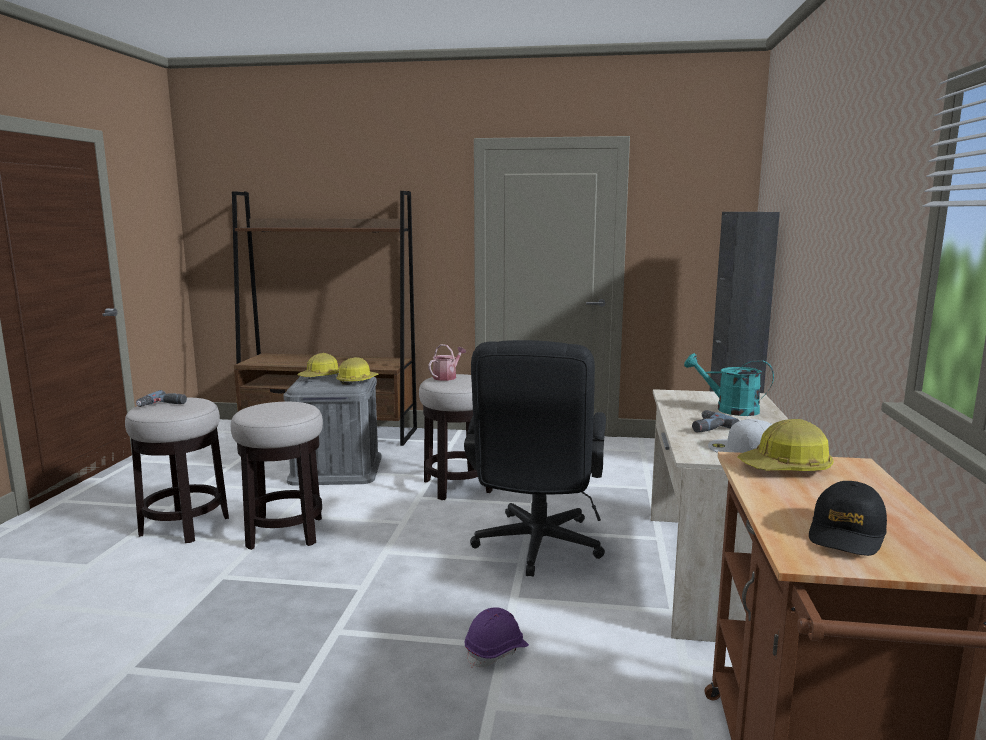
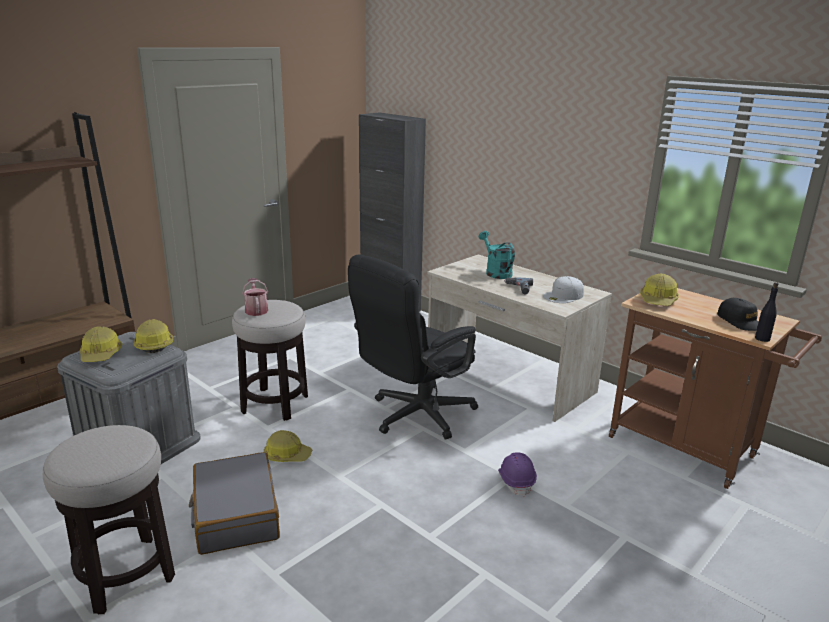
camera: 55 degrees left, 10 degrees up
(162, 405) = (93, 453): power drill -> none
(285, 533) = (235, 514): stool -> grey suitcase
(388, 520) = (287, 455): none -> hard hat
(536, 549) = (414, 416): black office chair -> black office chair turned 90 degrees clockwise
(729, 409) = (496, 272): turquoise watering can -> turquoise watering can turned 90 degrees clockwise
(804, 560) = (762, 339): none -> black bottle

